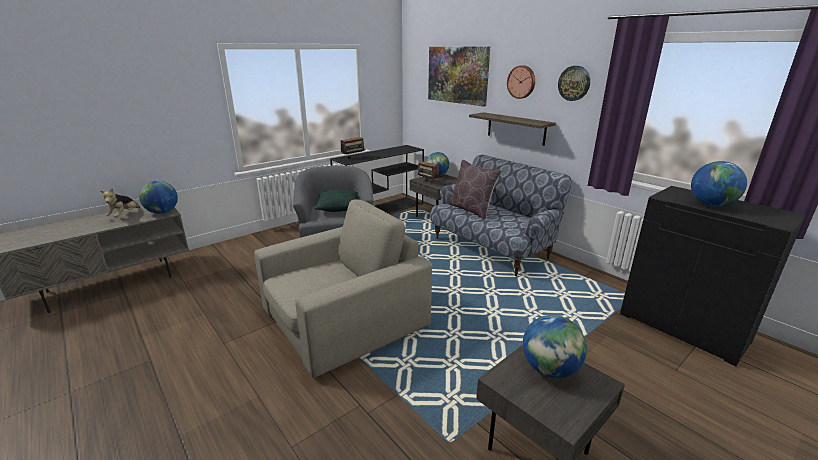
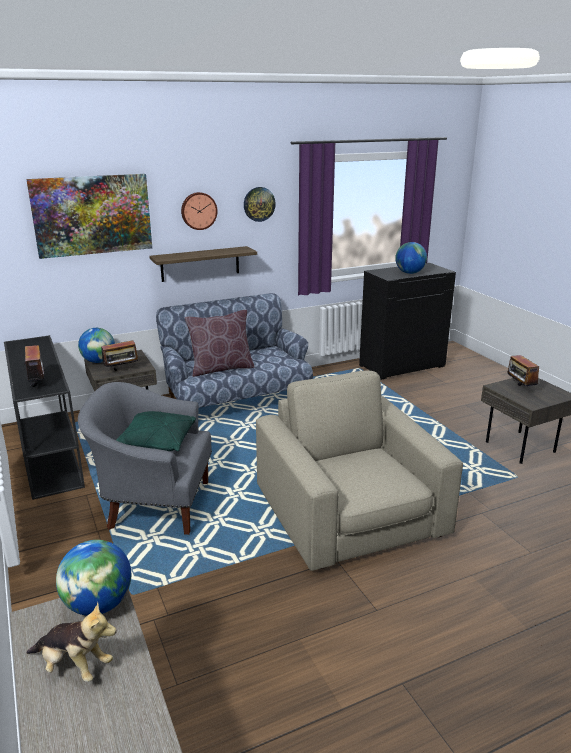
camera: 75 degrees left, 0 degrees up
(549, 369) = (520, 388): globe -> radio

